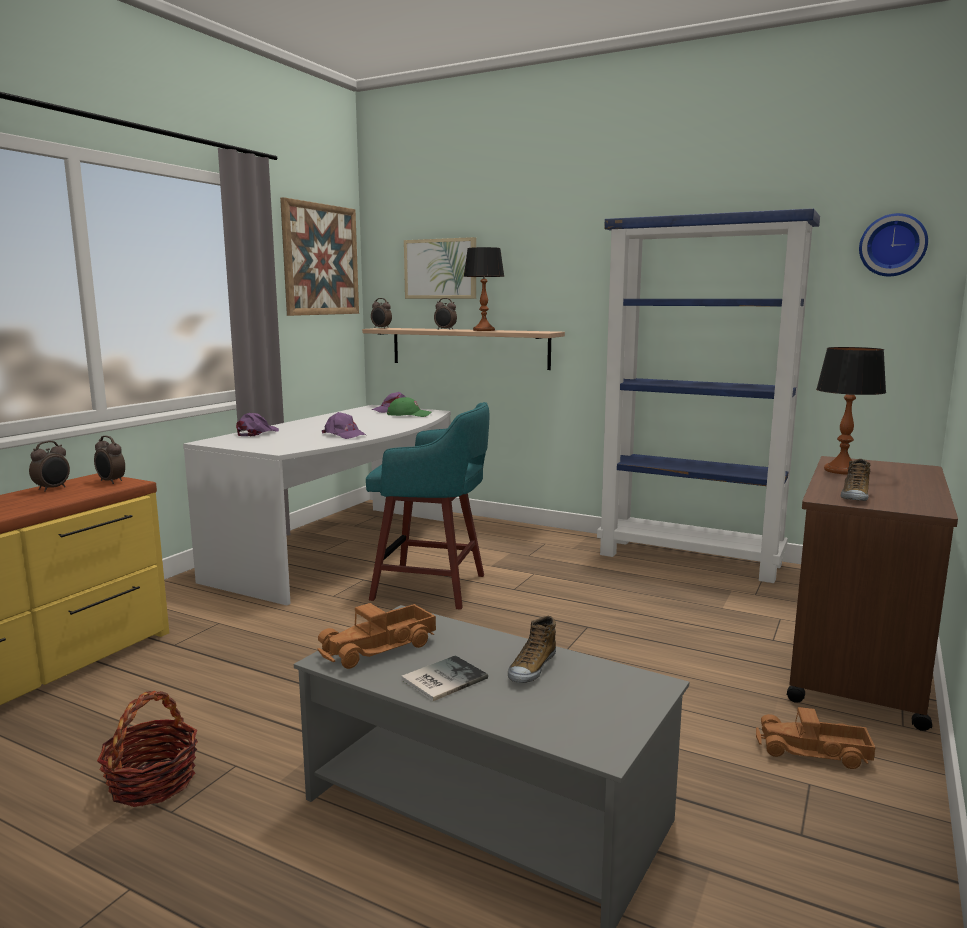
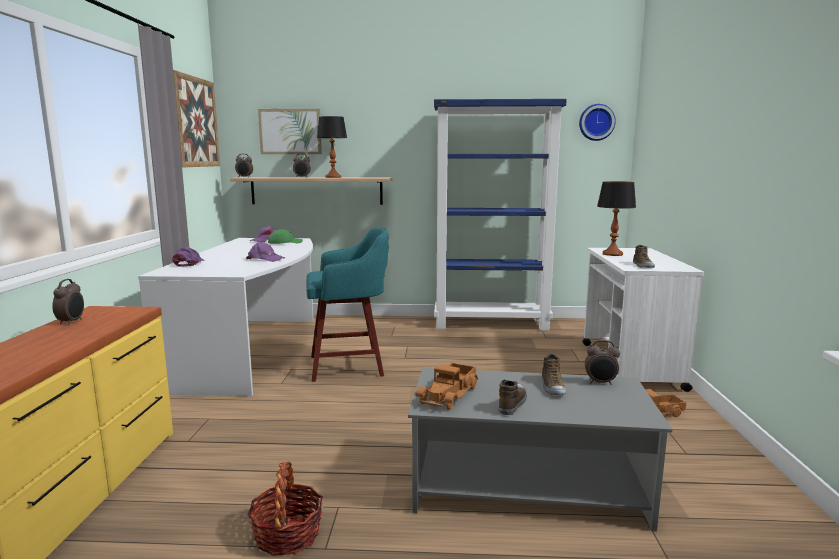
camera: 25 degrees left, 0 degrees up
(111, 482) = (118, 311): alarm clock -> alarm clock (600, 383)
(441, 679) = (513, 403): book -> shoe
(858, 665) = (630, 366): brown cart -> white cart

